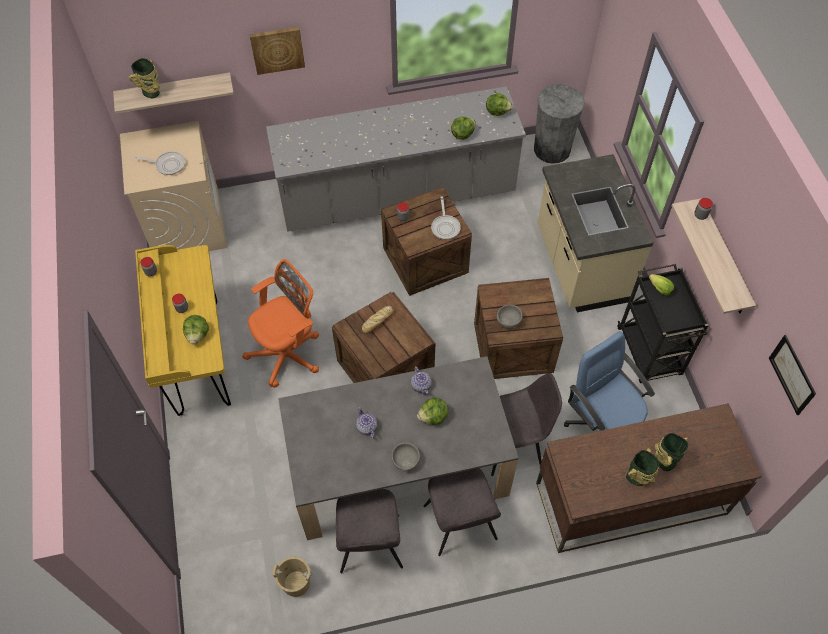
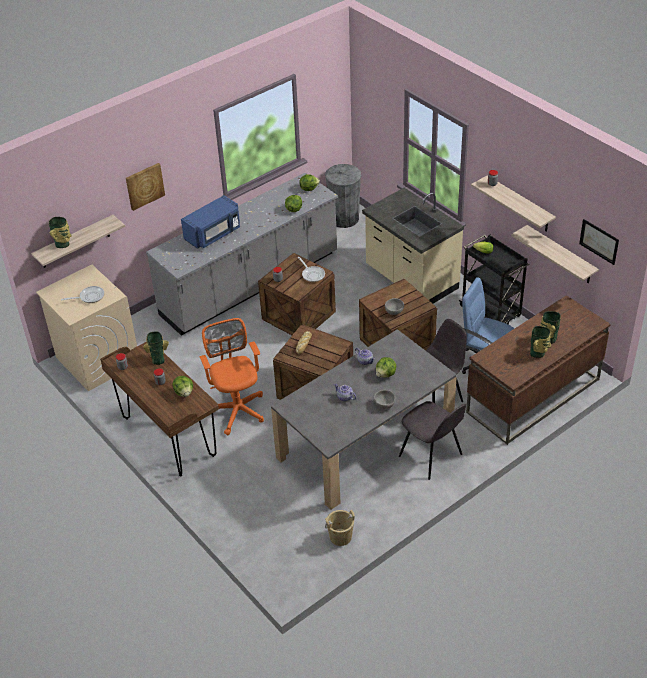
camera: 25 degrees left, 15 degrees down
(198, 358) = (168, 437): yellow desk -> brown desk
(199, 275) = (158, 359): none -> vase
(288, 354) = (237, 408): orange office chair -> orange office chair turned 45 degrees counterclockwise
(352, 133) = (213, 234): none -> blue microwave
(370, 546) = (377, 494): grey chair -> none
(744, 351) = (560, 255): none -> shelf

